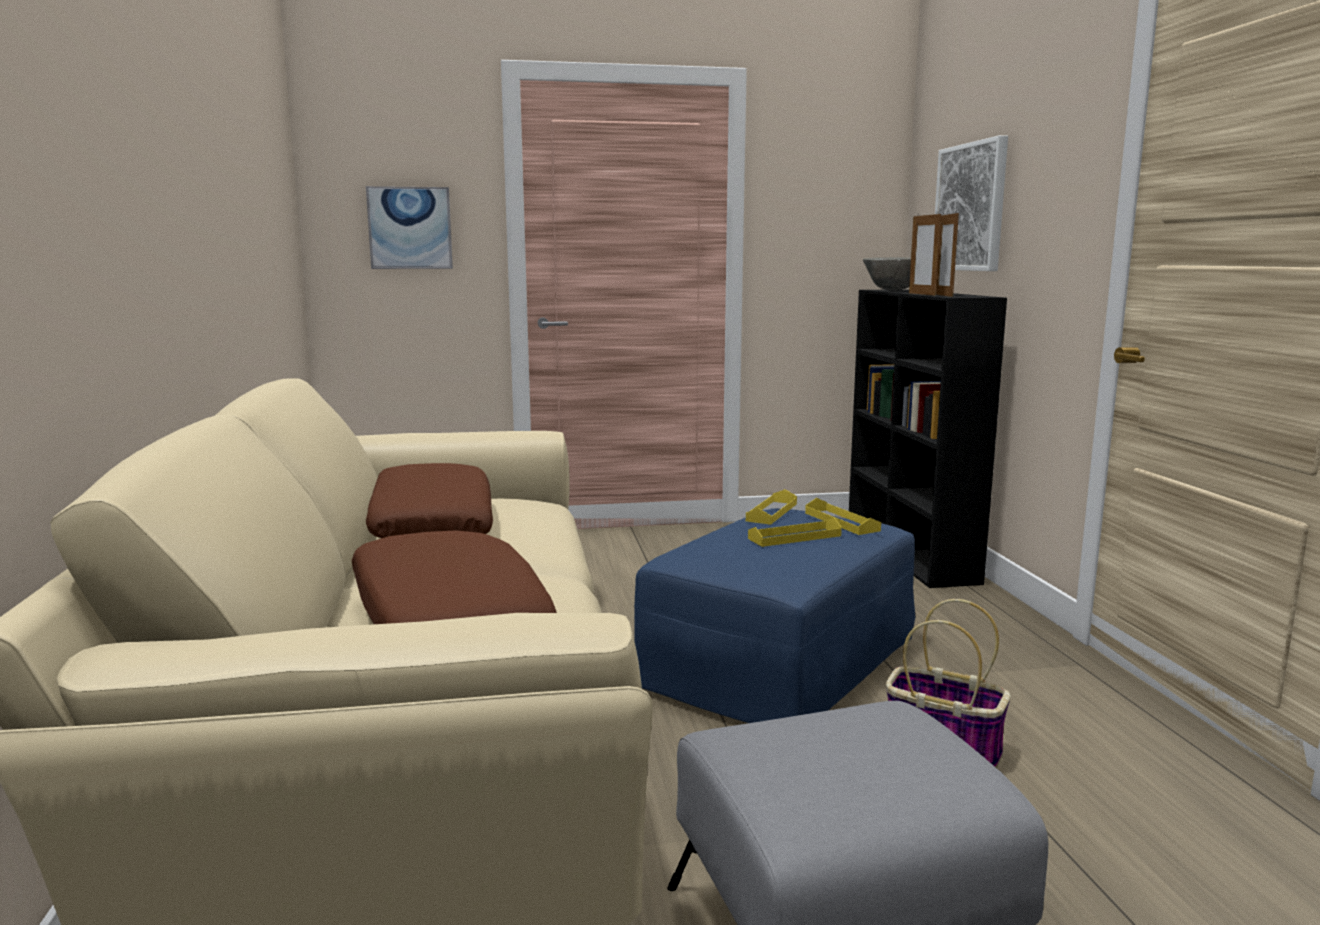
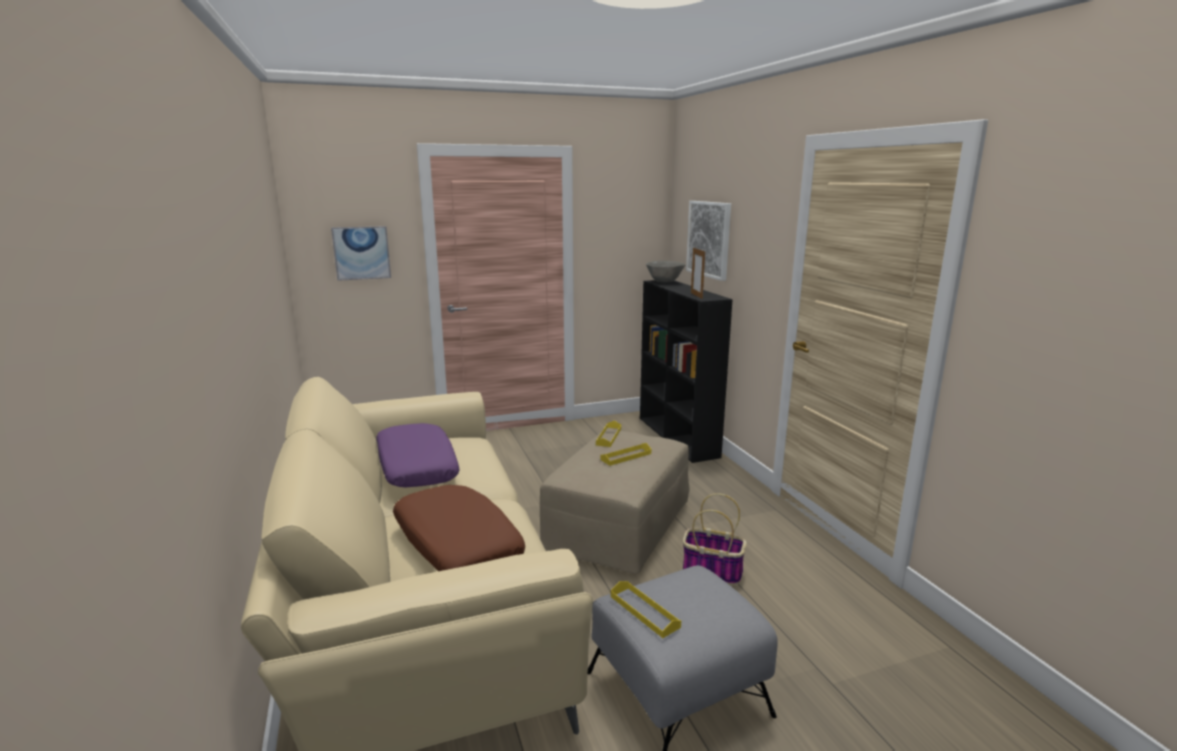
camera: 10 degrees left, 5 degrees up
(431, 525) = (416, 466): brown pillow -> purple pillow
(780, 665) = (618, 525): blue ottoman -> beige ottoman
(841, 522) = (649, 442): yellow tray -> yellow tray (644, 611)
(922, 294) = (683, 293): picture frame -> none

